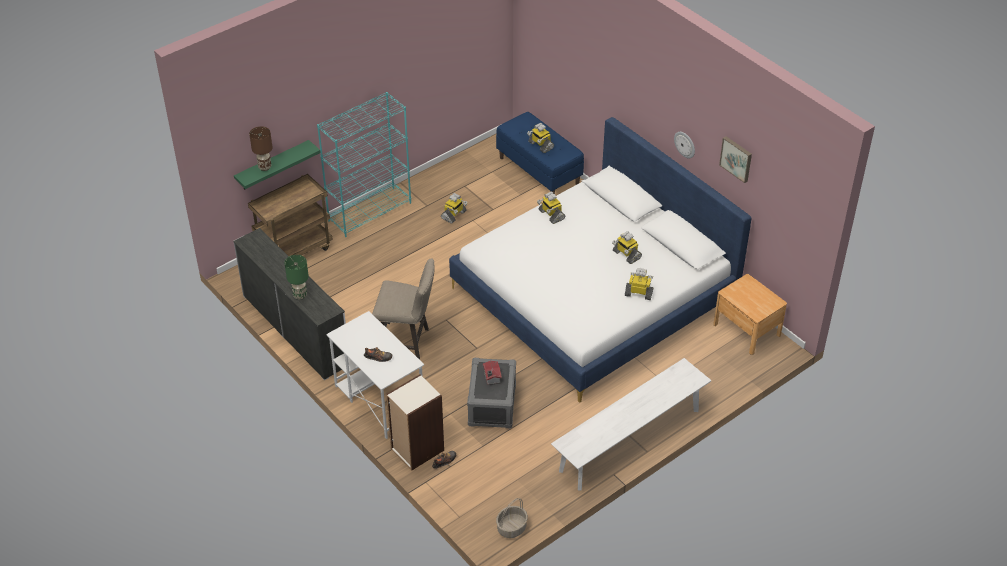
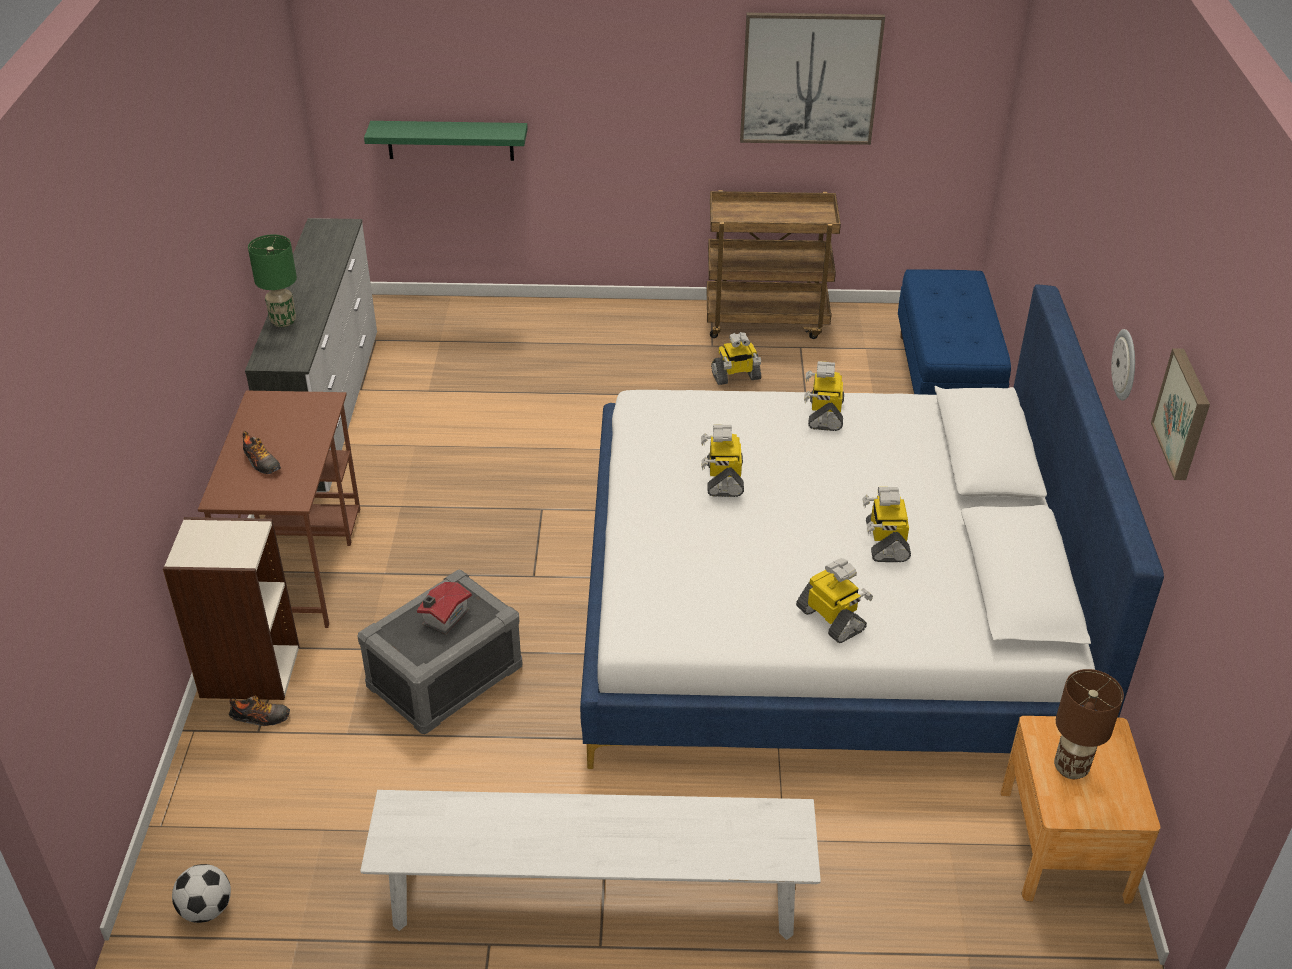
camera: 40 degrees right, 5 degrees down
(265, 167) = (422, 128): brown table lamp -> brown table lamp (1071, 768)
(295, 251) = (460, 314): brown cart -> brown cart (767, 320)
(370, 211) = (622, 315): turquoise bookcase -> none
(378, 400) = (299, 563): white desk -> brown desk
(407, 342) = (446, 508): beige stool -> none
(431, 59) = (810, 79): none -> picture
(511, 528) = (206, 909): basket -> football
(540, 145) = (947, 322): toy robot -> toy robot (723, 478)

